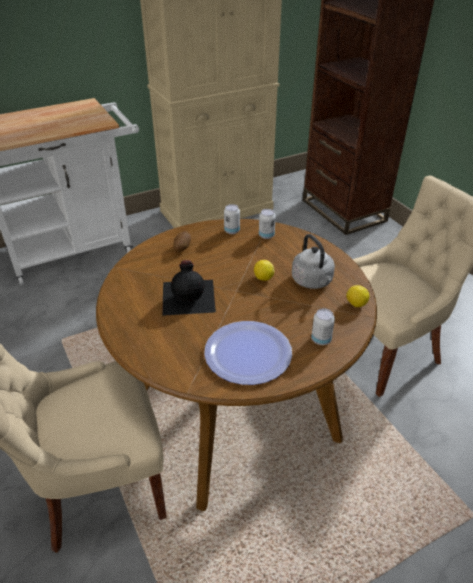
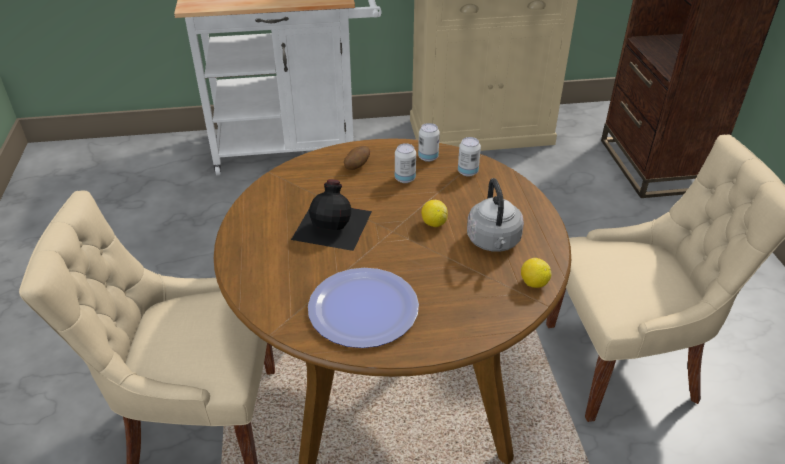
camera: 20 degrees right, 0 degrees up
(321, 340) = (462, 316): can -> can (405, 179)

